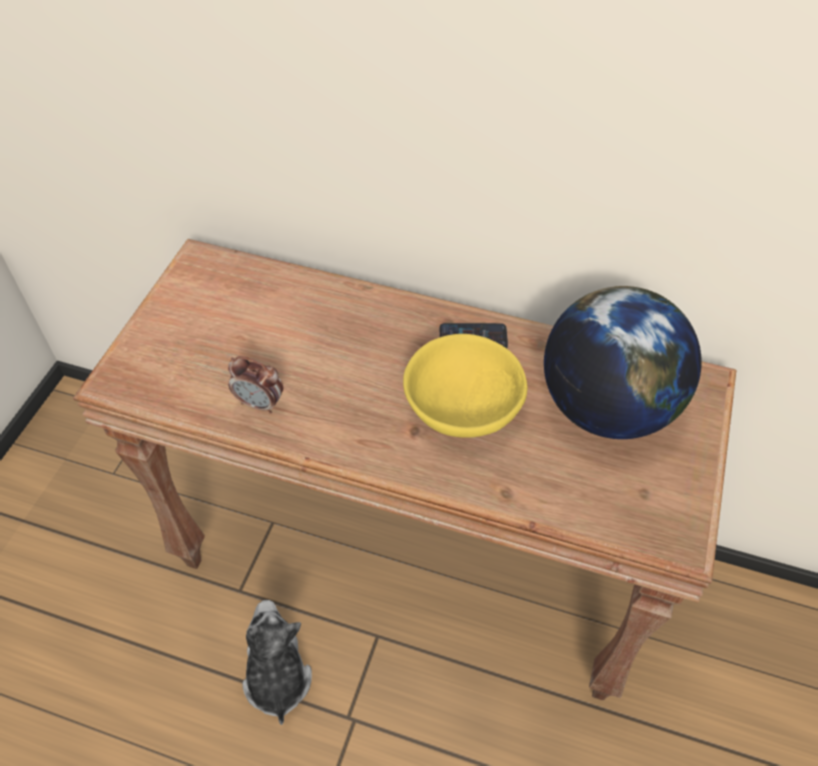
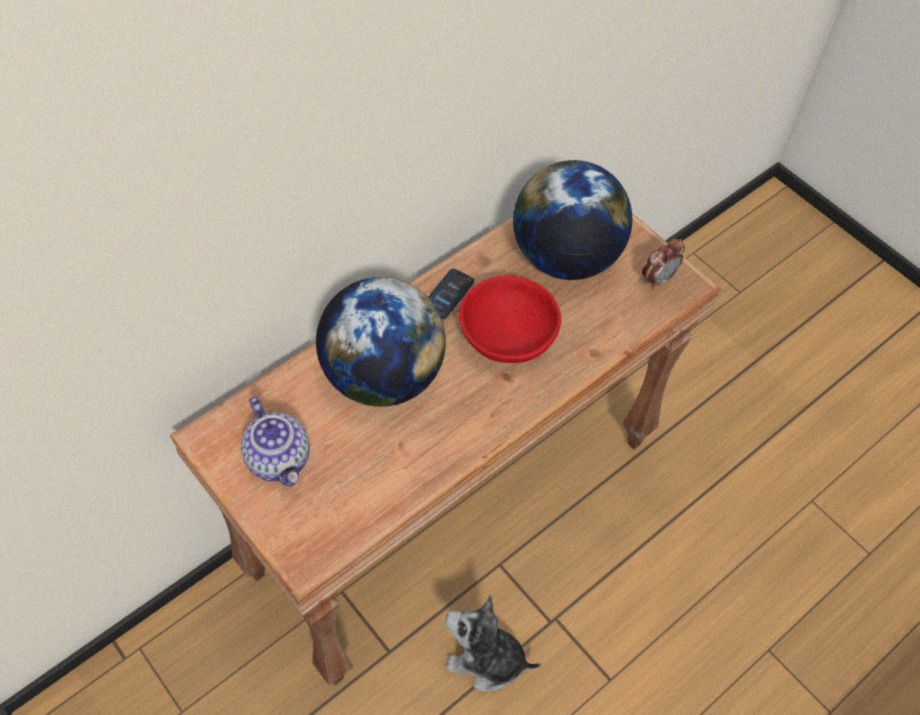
camera: 60 degrees left, 5 degrees up
(206, 313) = (280, 459): none -> teapot
(260, 403) = (409, 463): alarm clock -> alarm clock (658, 279)
(342, 337) = (383, 376): none -> globe
(464, 409) = (509, 337): yellow bowl -> red bowl

